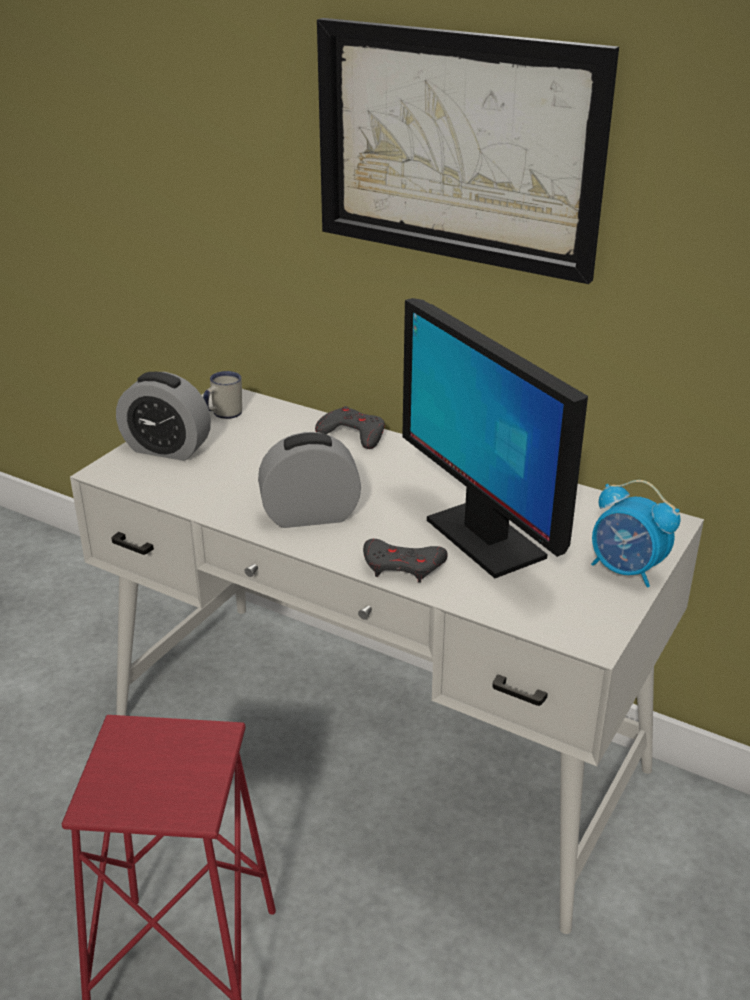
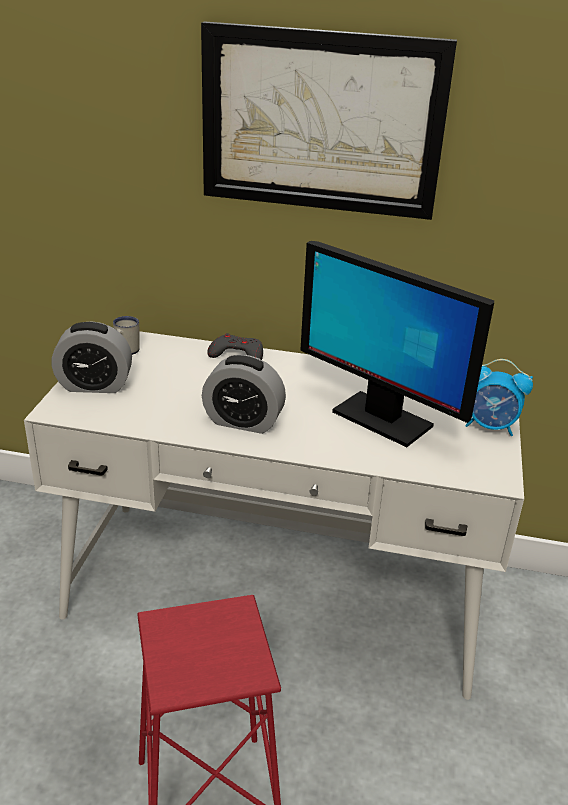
camera: 20 degrees left, 0 degrees up
(310, 515) = (243, 422): alarm clock -> alarm clock turned 135 degrees counterclockwise
(403, 566) = (336, 449): grey game controller -> none

